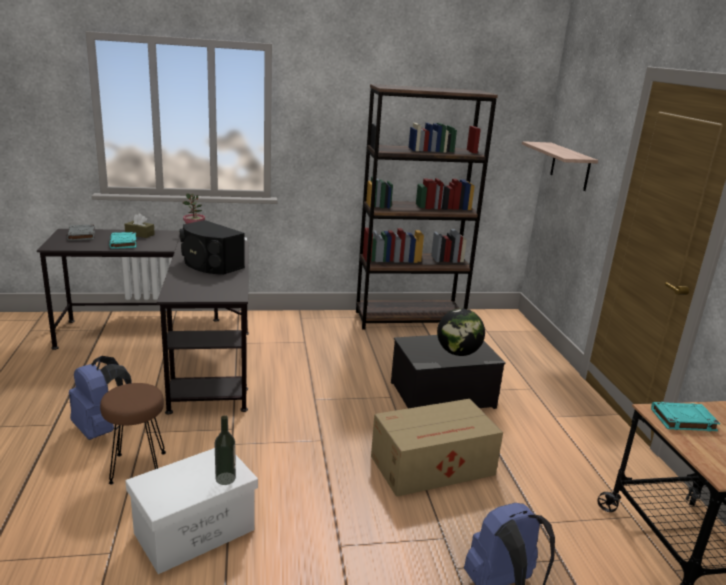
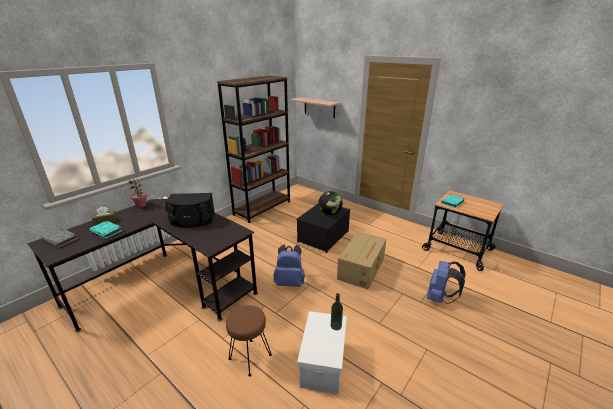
camera: 40 degrees left, 5 degrees up
(101, 429) = (196, 354): blue backpack -> blue backpack (290, 282)

